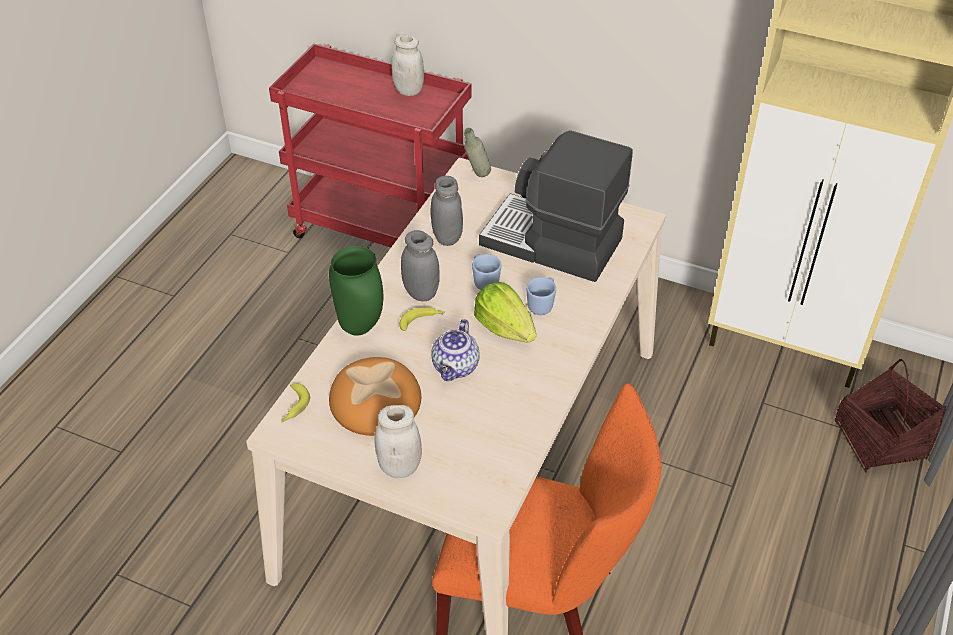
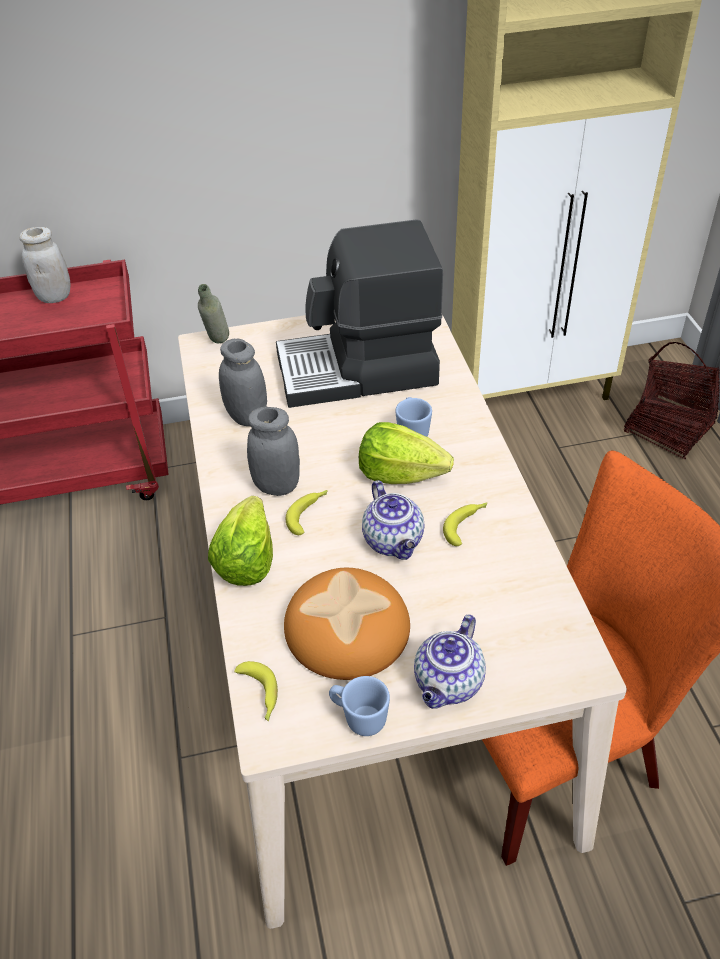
camera: 35 degrees left, 0 degrees up
(359, 328) = (246, 560): green vase -> lettuce
(399, 467) = (448, 684): white jar -> teapot
(484, 281) = (331, 440): blue mug -> blue mug (359, 718)
(511, 384) = (466, 525): none -> banana

